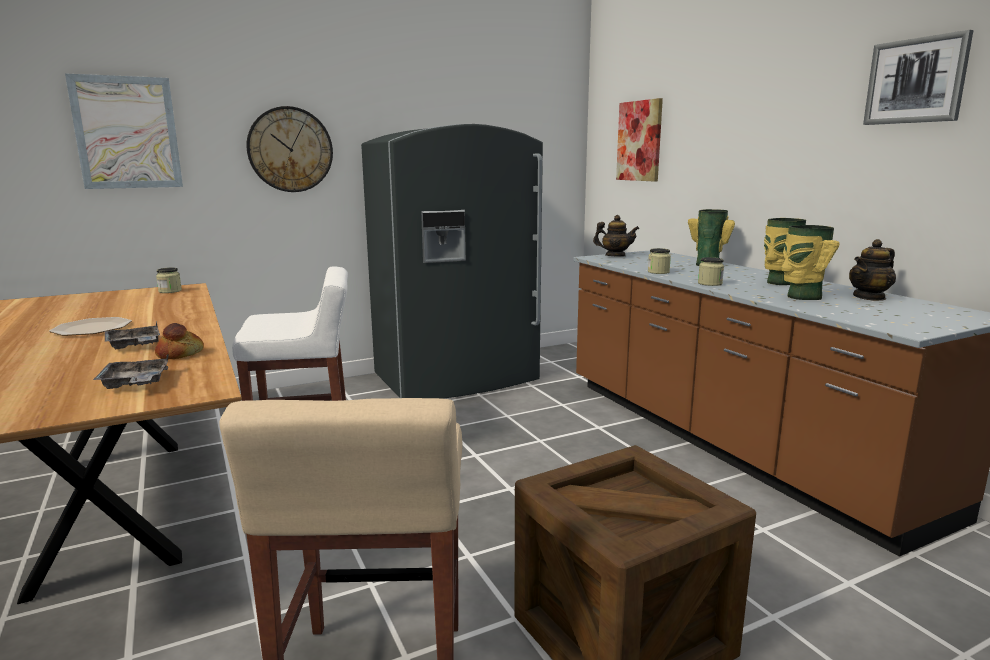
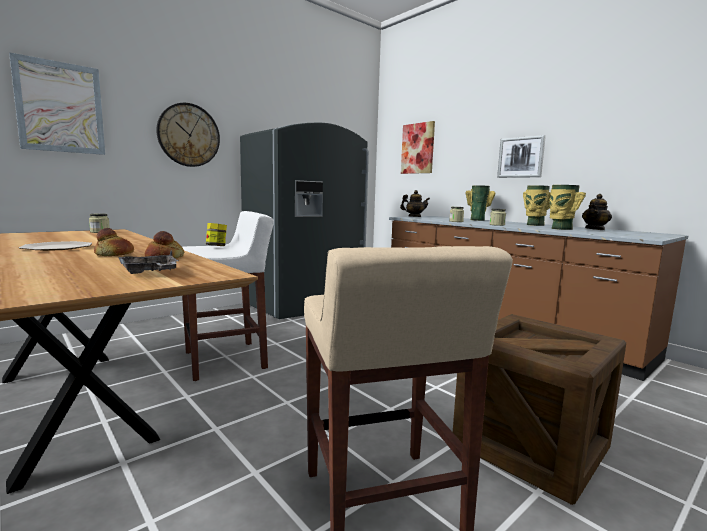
camera: 15 degrees left, 5 degrees down
(134, 345) = (114, 255): grey tray -> bread
(291, 316) = (216, 246): none -> jar
(916, 81) = (610, 104): picture -> picture (521, 157)

